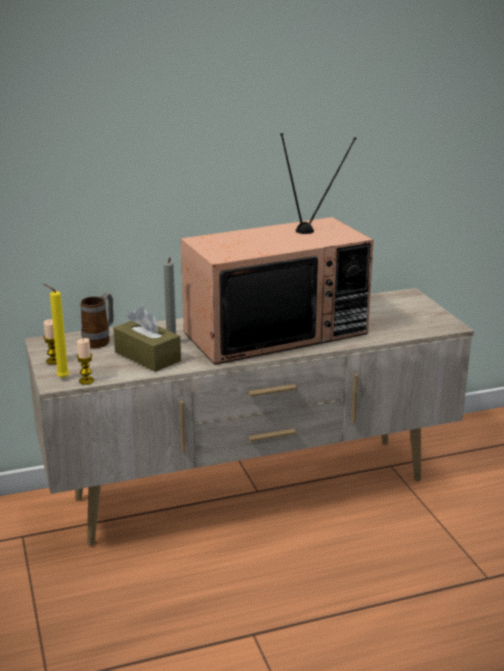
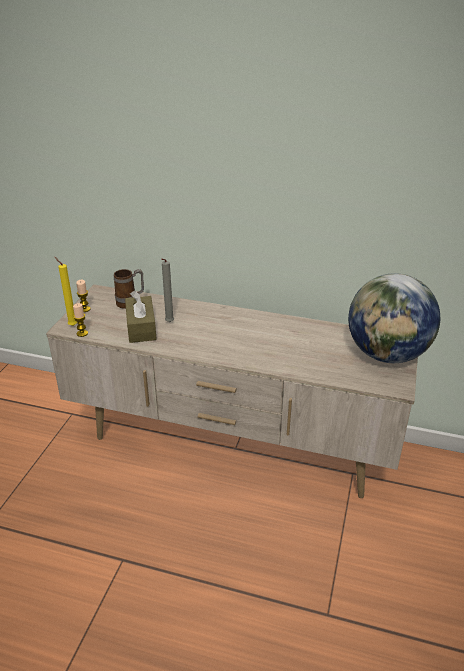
camera: 35 degrees right, 10 degrees up
(276, 331) = (251, 338): television -> none
(410, 307) = (387, 355): none -> globe

